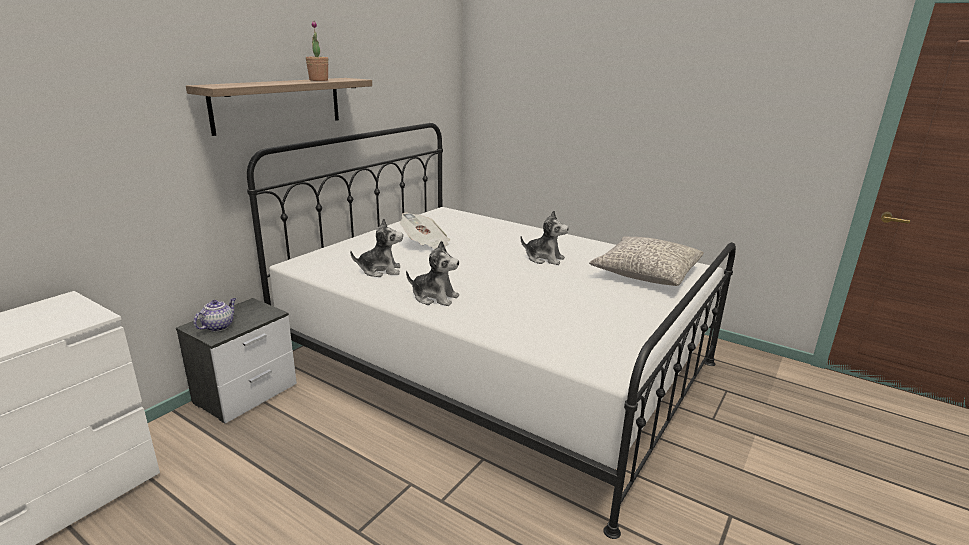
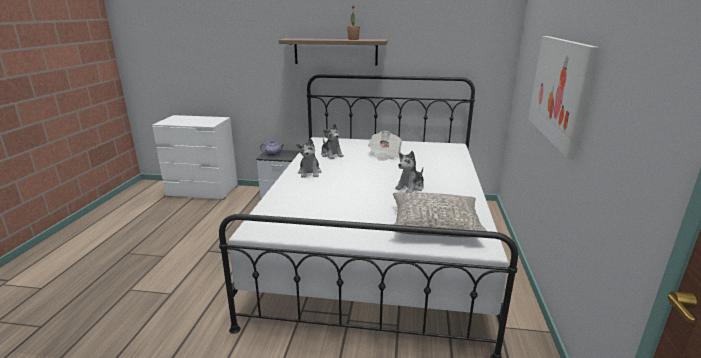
camera: 65 degrees right, 0 degrees up
(544, 259) = (410, 187): plush toy -> plush toy turned 45 degrees clockwise
(618, 116) = (559, 90): none -> picture

